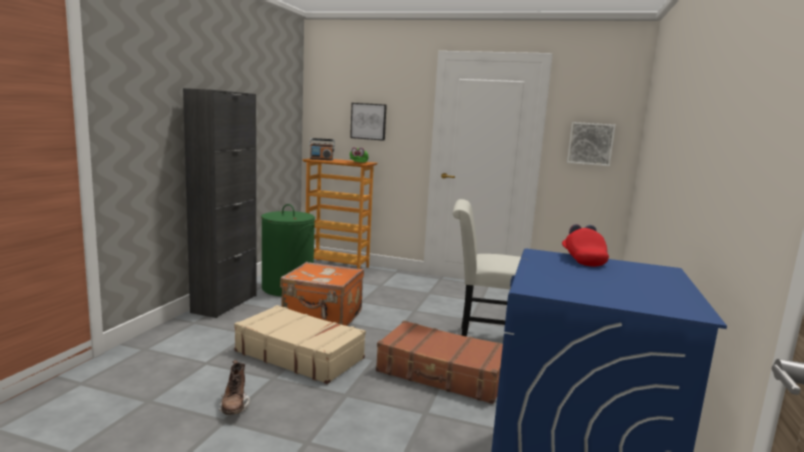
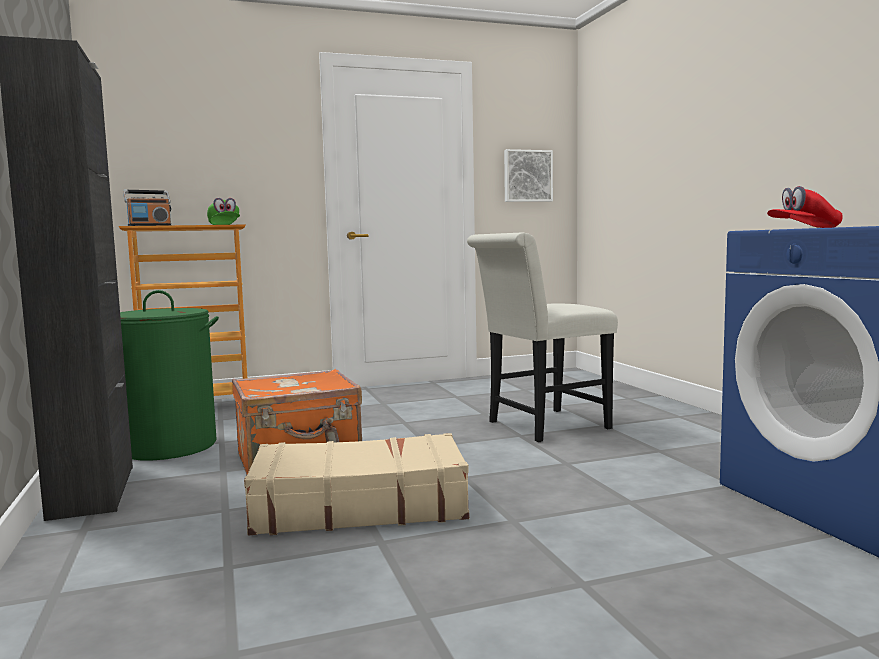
camera: 35 degrees left, 5 degrees down
(234, 407) = (401, 595): brown boot -> none
(368, 121) = (216, 161): picture -> none
(443, 374) = (566, 464): brown suitcase -> none
(583, 259) = (803, 228): red cap -> red cap turned 60 degrees counterclockwise

